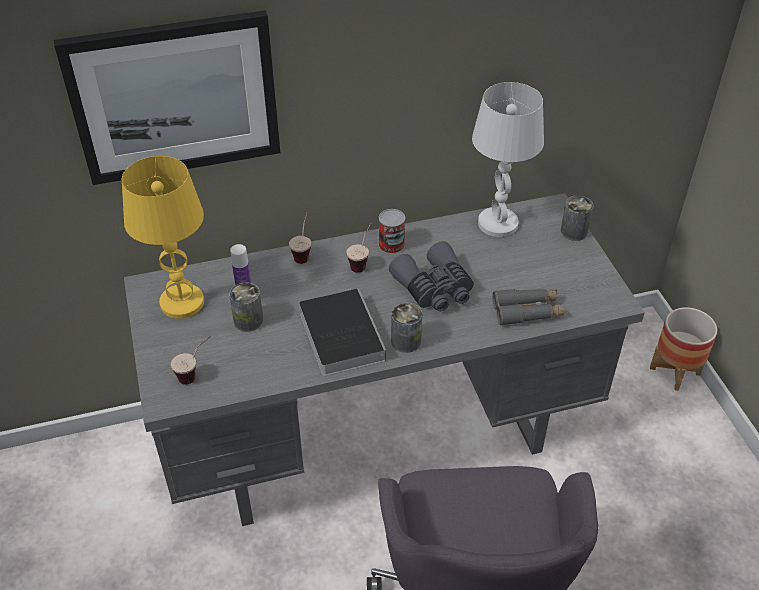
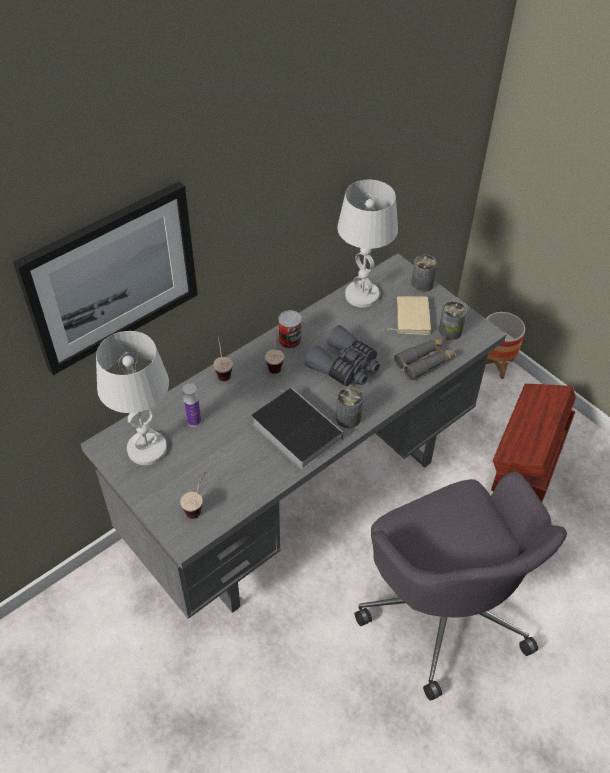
camera: 25 degrees left, 5 degrees up
(182, 302) = (147, 448): yellow table lamp -> white table lamp
(248, 320) = (213, 445): can -> can (450, 331)
(540, 261) = (411, 317): none -> beige book
(662, 490) = (528, 460): none -> brown storage box

